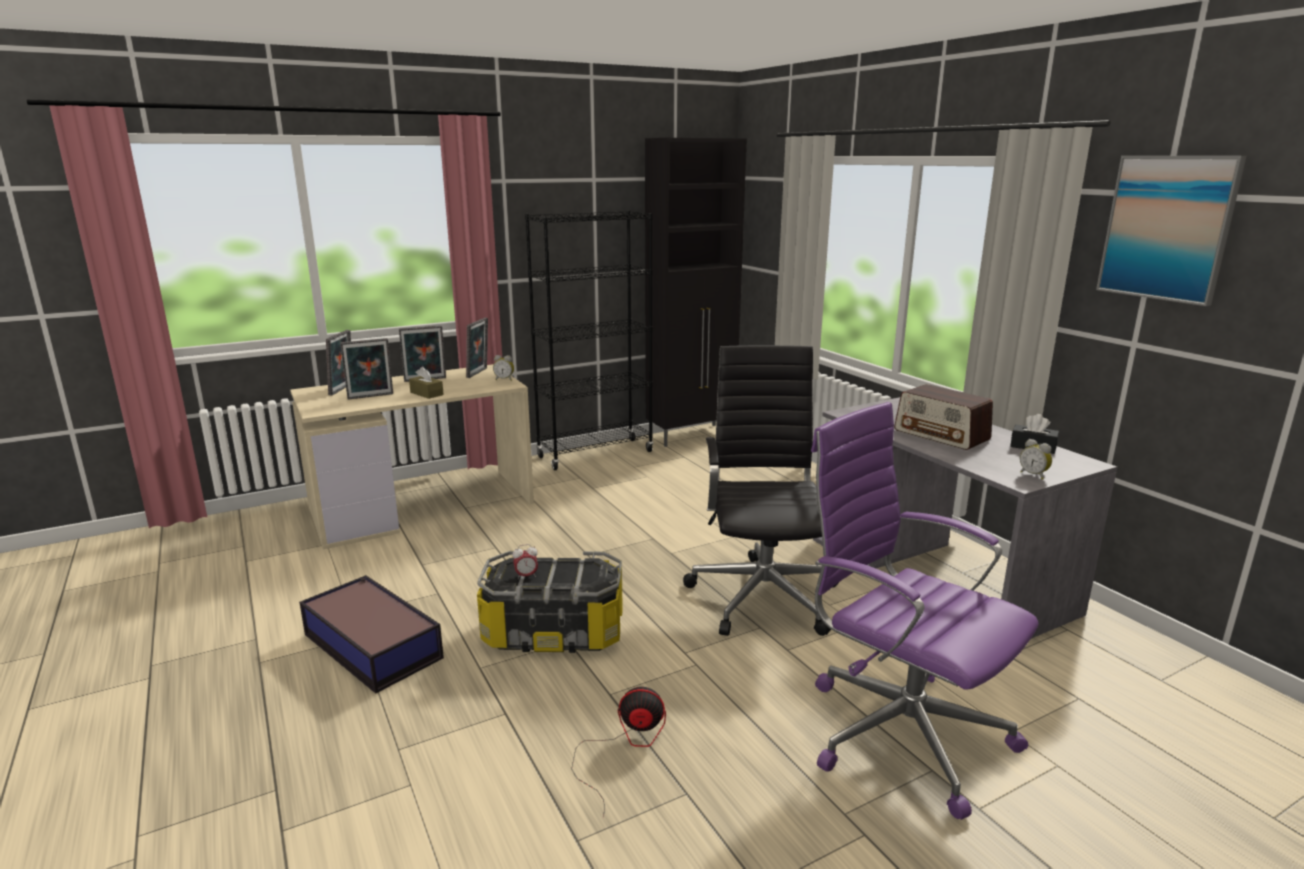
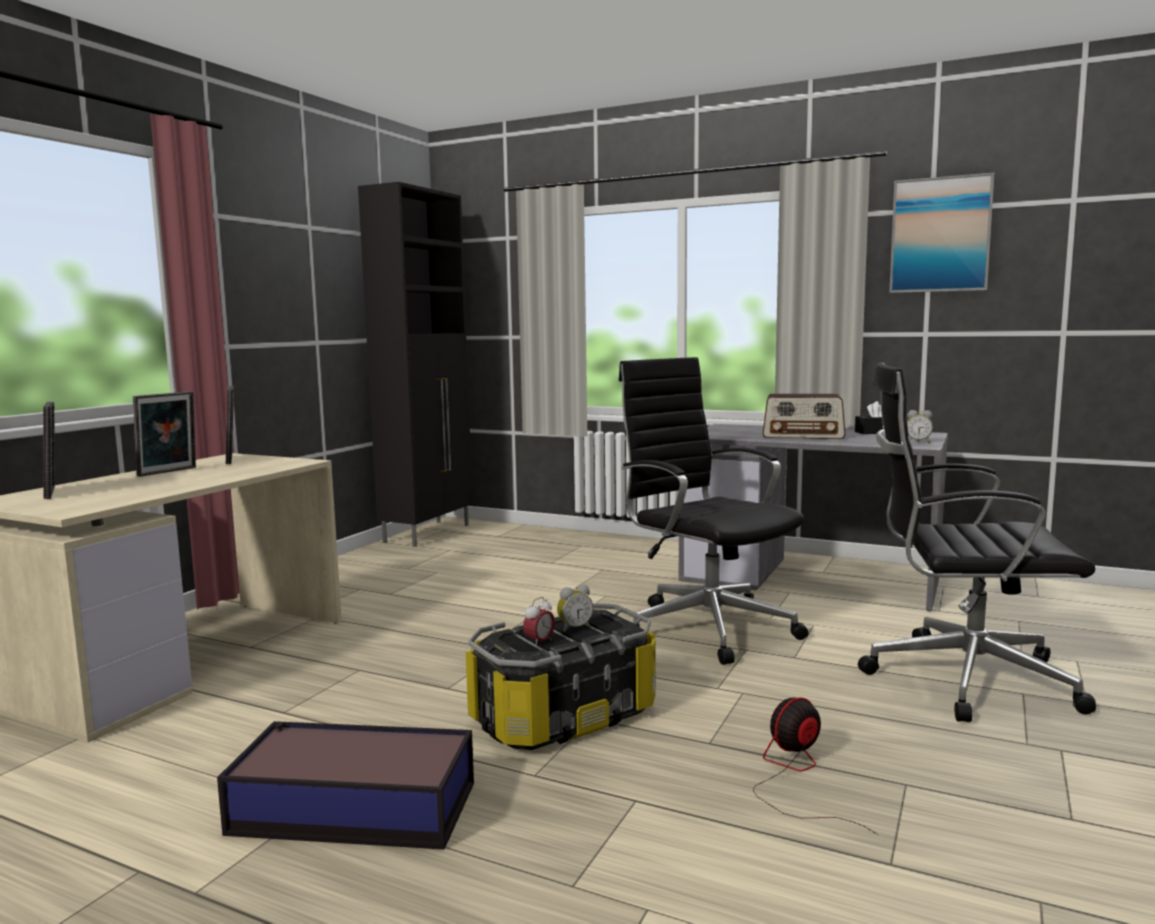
camera: 35 degrees left, 10 degrees down
(371, 397) = (124, 491): picture frame -> none
(426, 393) = (206, 479): brown tissue box -> none
(504, 379) = (284, 459): alarm clock -> alarm clock (574, 628)
(595, 454) = (344, 567): black bookcase -> none
(900, 730) = (962, 678): purple office chair -> black office chair

